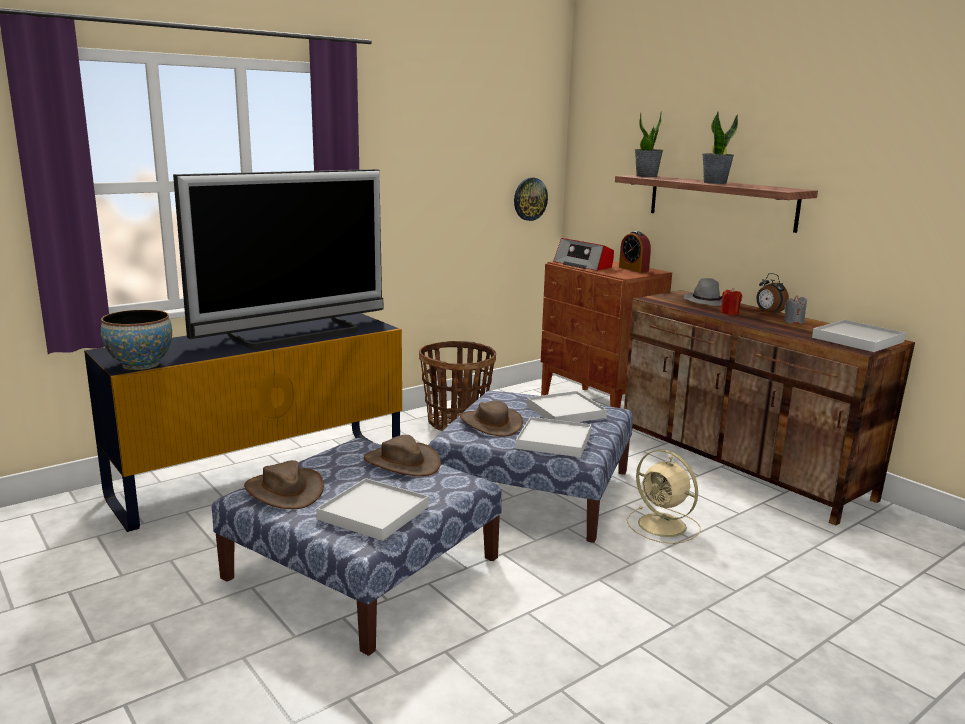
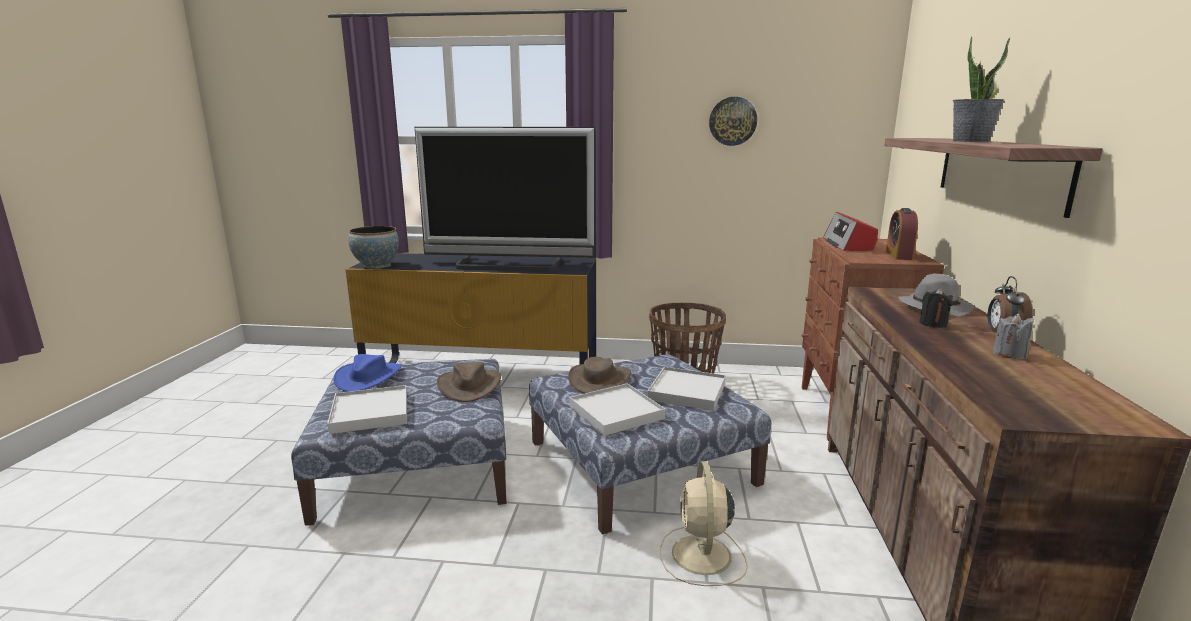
camera: 45 degrees right, 0 degrees up
(284, 490) = (368, 377): brown hat -> blue hat
(530, 199) = (833, 169): wall clock -> wall clock (732, 121)
(646, 176) = (925, 138): potted plant -> none
(729, 313) = (933, 324): red candle -> black candle
(857, 340) = (1059, 402): white tray -> none

